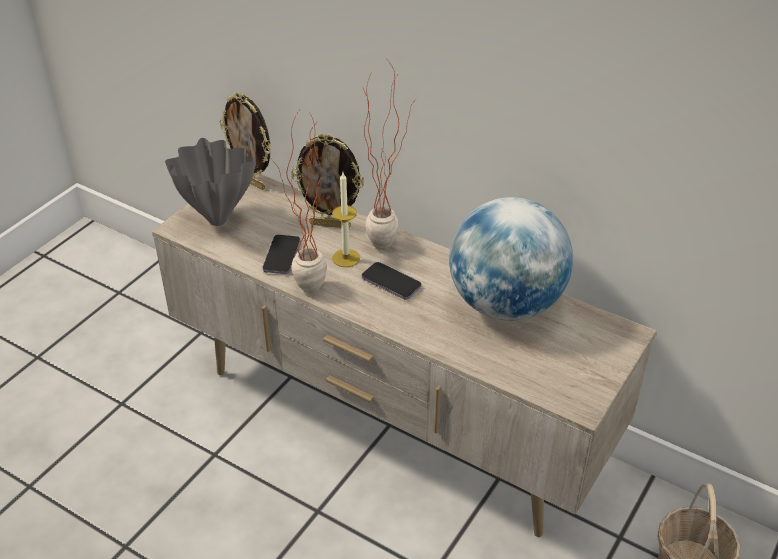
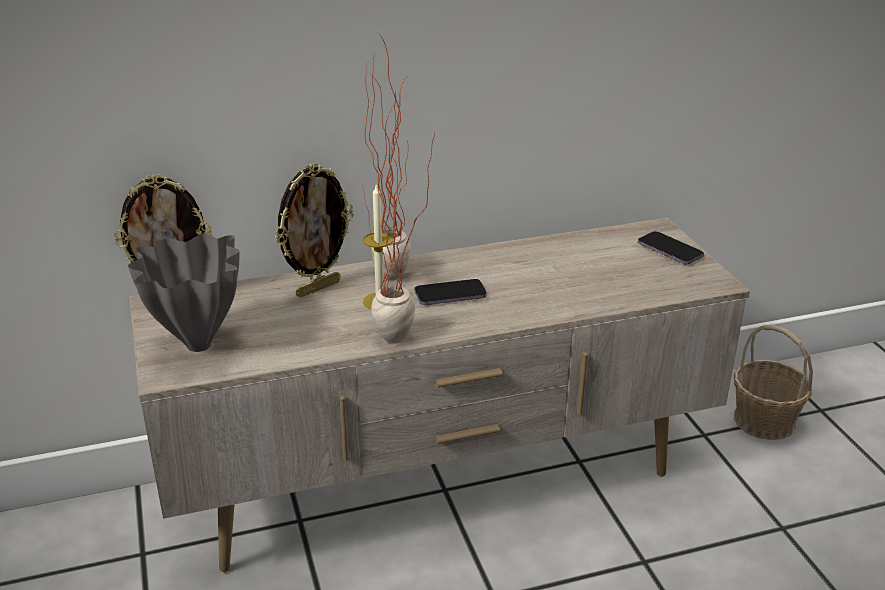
camera: 50 degrees left, 10 degrees down
(282, 256) = (320, 333): phone -> phone (670, 250)
(505, 305) = (557, 258): globe -> none

